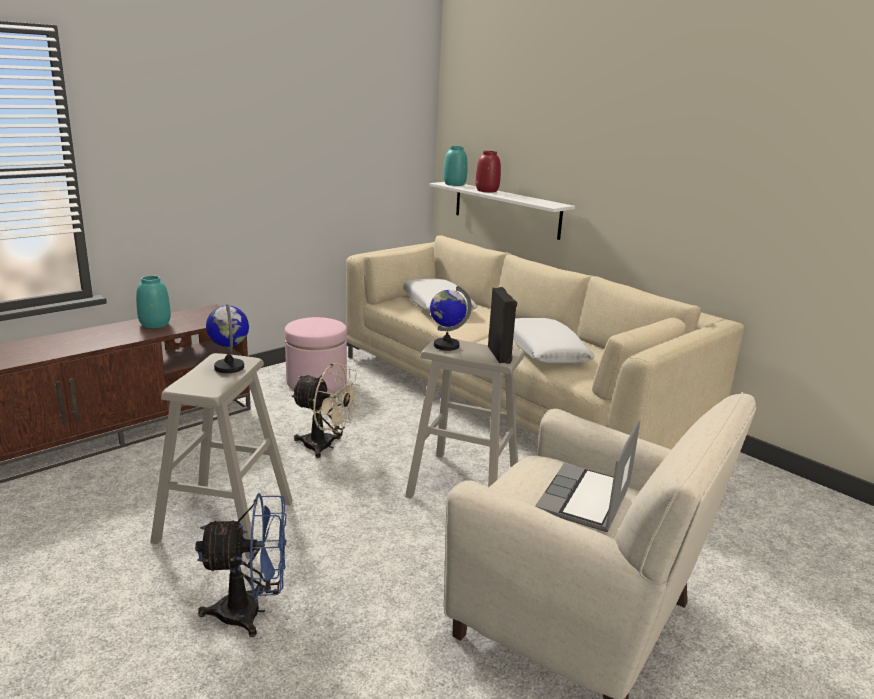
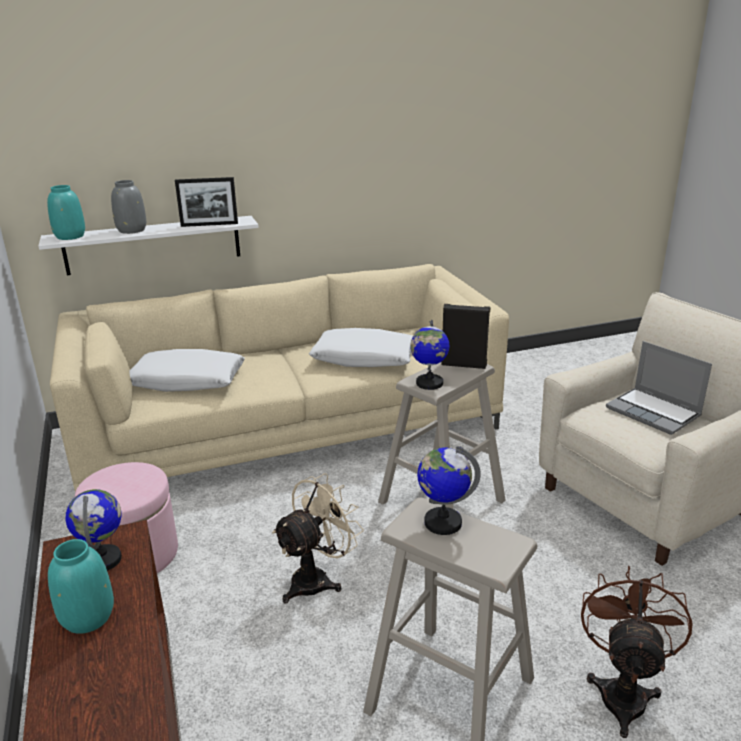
camera: 65 degrees left, 5 degrees up
(203, 318) = (103, 560): none -> globe
(251, 612) = (623, 691): blue fan -> brown fan
(487, 191) = (132, 230): red vase -> grey vase
(529, 200) = (209, 225): none -> picture frame

